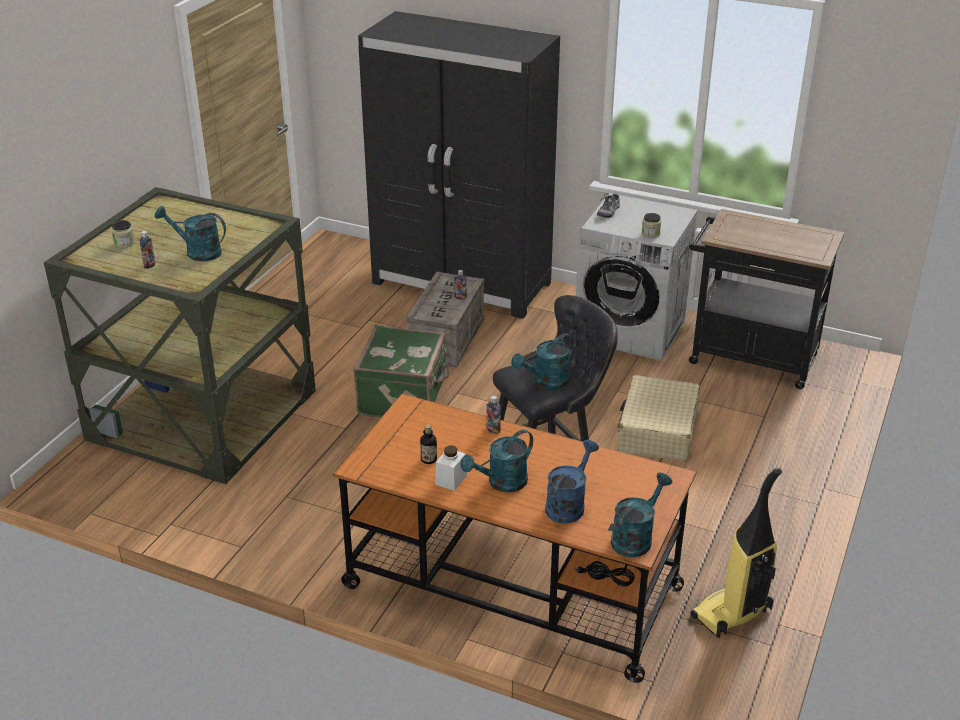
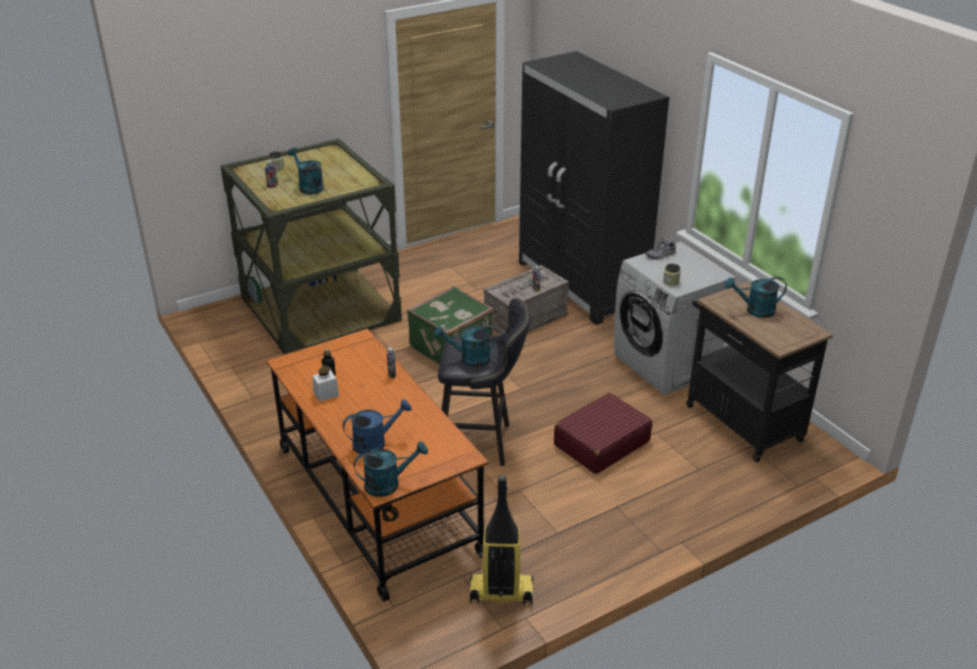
camera: 35 degrees right, 0 degrees up
(501, 483) = (352, 410): turquoise watering can -> turquoise watering can (755, 310)
(657, 431) = (601, 443): beige suitcase -> red suitcase

